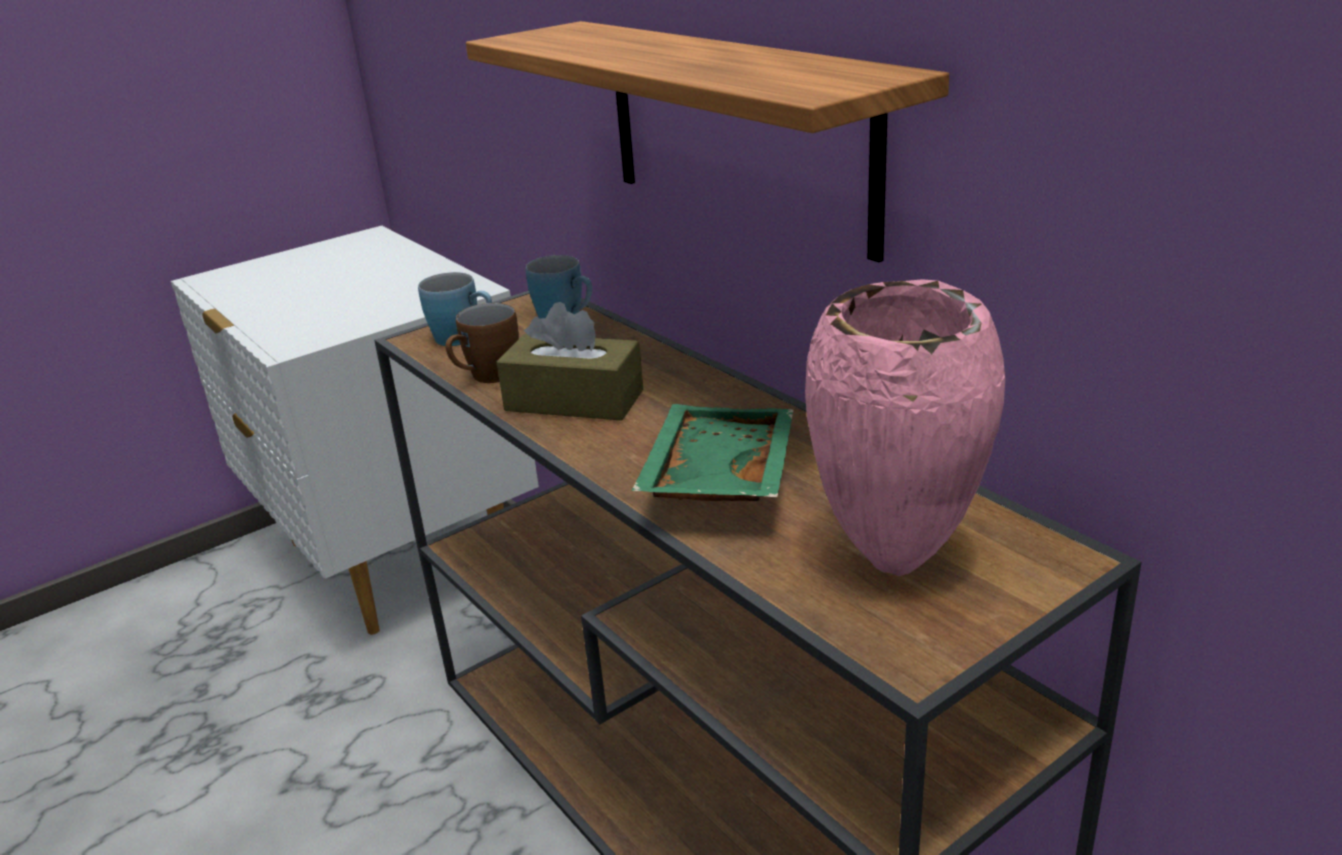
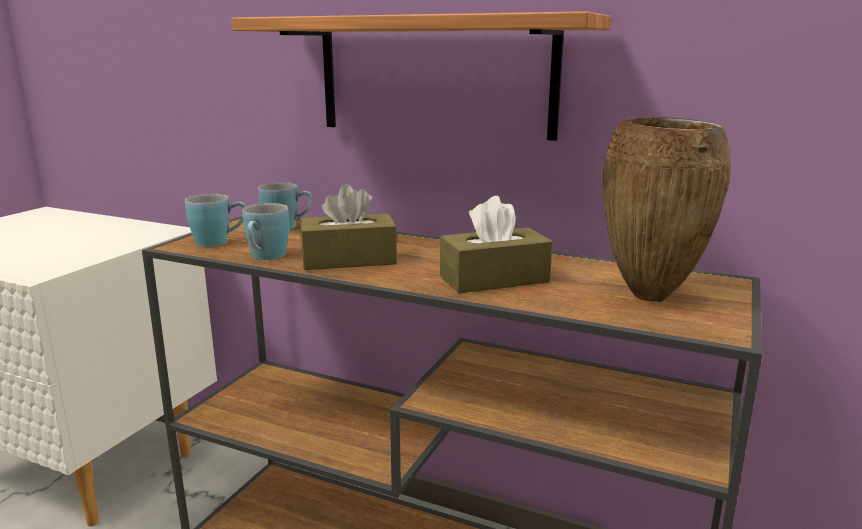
camera: 30 degrees left, 10 degrees down
(486, 378) = (265, 257): brown mug -> blue mug
(716, 476) = (494, 279): green tray -> brown tissue box
(898, 564) = (653, 297): pink vase -> brown vase

